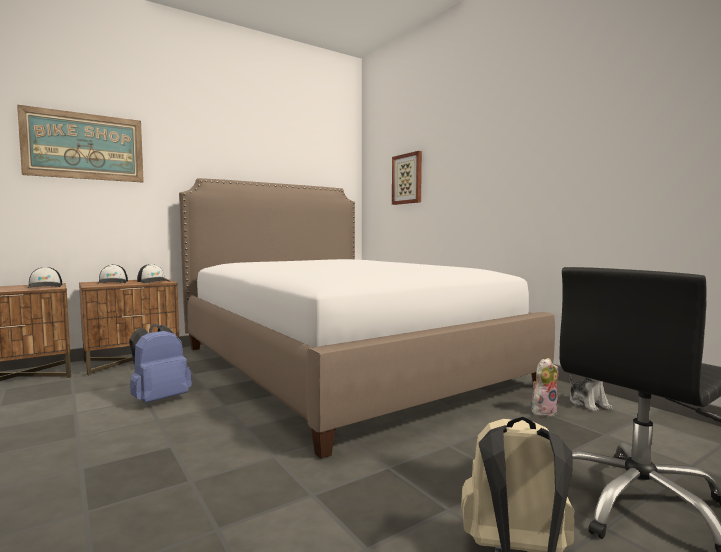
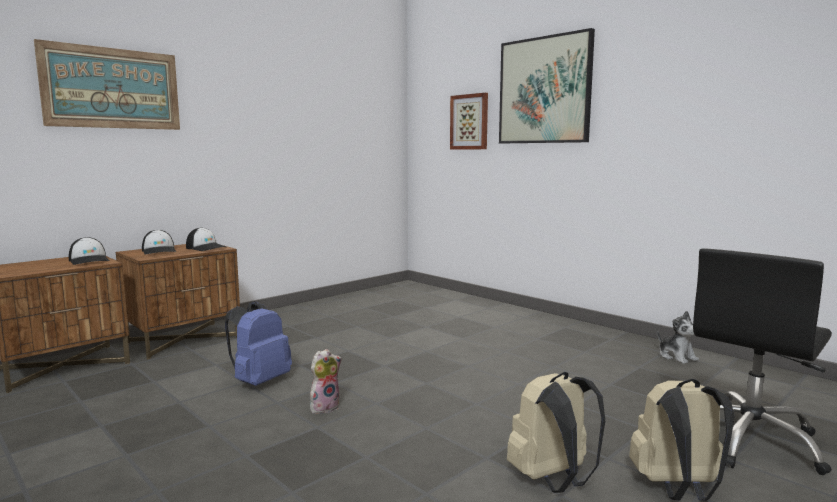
camera: 10 degrees left, 5 degrees up
(341, 365) = (421, 330): bed -> none
(369, 529) = (553, 480): none -> beige backpack
(467, 143) = (544, 90): none -> picture
(543, 411) = (641, 367): plush toy -> plush toy (324, 407)

